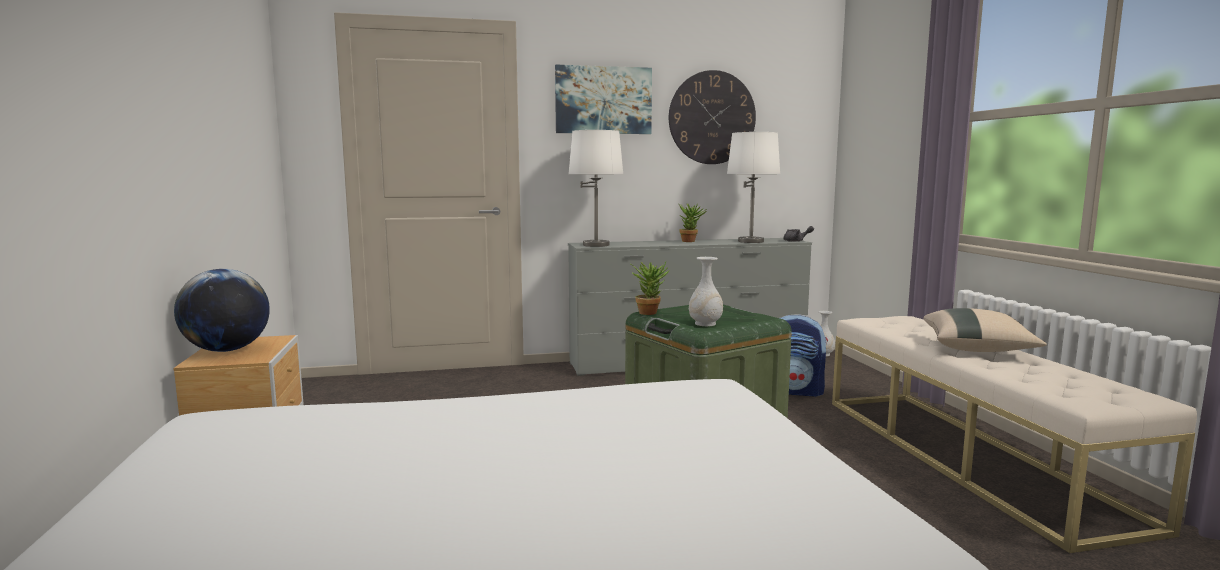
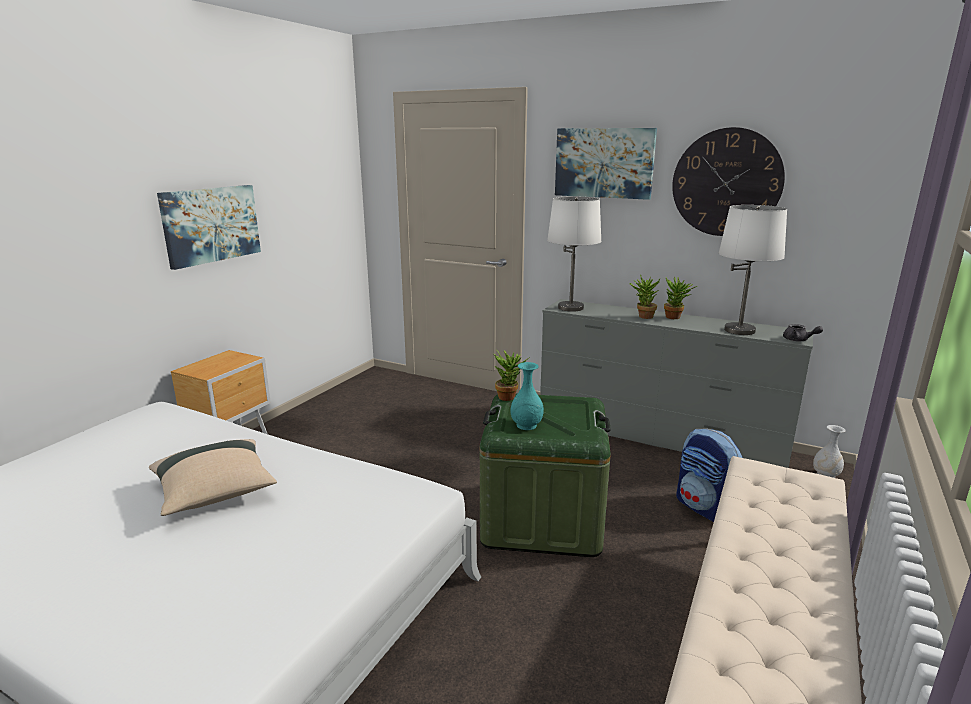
camera: 40 degrees right, 10 degrees up
(189, 142) = (211, 224): none -> picture
(227, 350) = (213, 362): globe -> none
(667, 243) = (642, 317): none -> potted plant
(705, 324) = (526, 426): white vase -> turquoise vase
(978, 349) = (788, 560): beige pillow -> beige pillow (215, 493)

